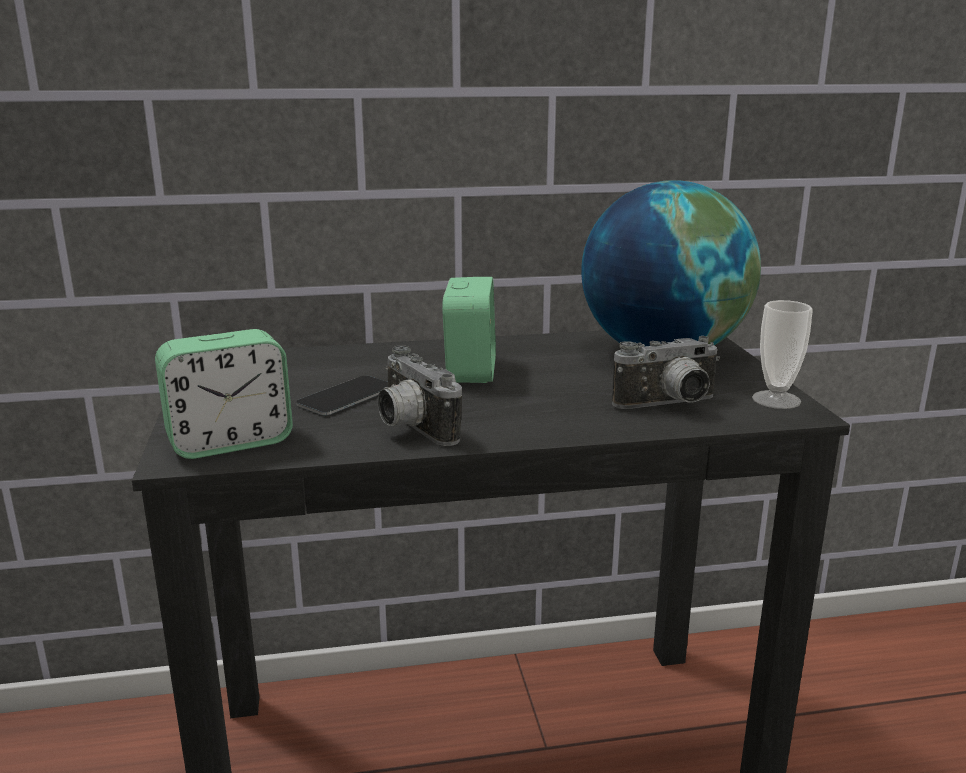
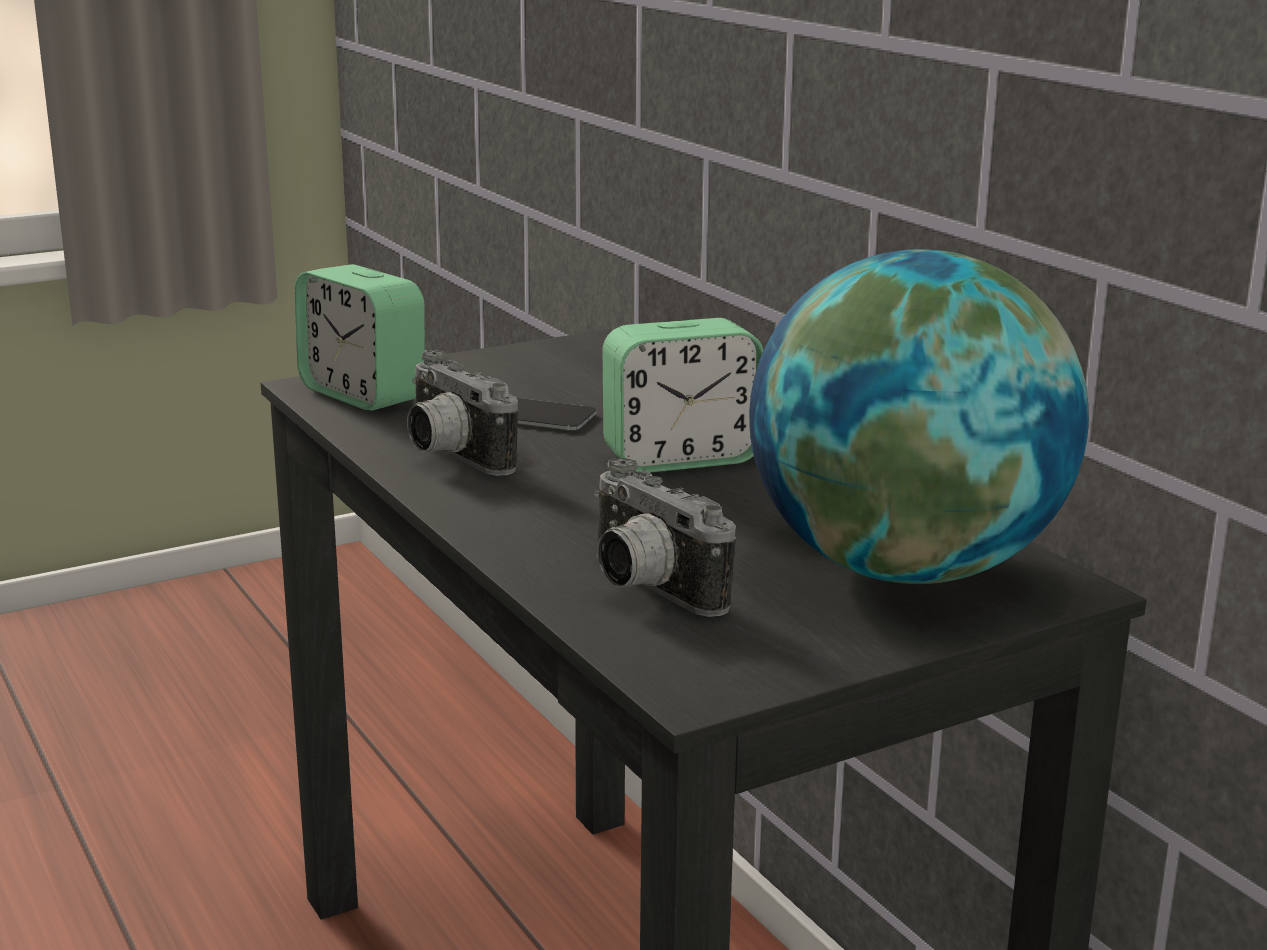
camera: 70 degrees right, 0 degrees up
(410, 428) = (449, 457): camera -> camera turned 75 degrees counterclockwise
(776, 400) = (741, 668): cup -> none

